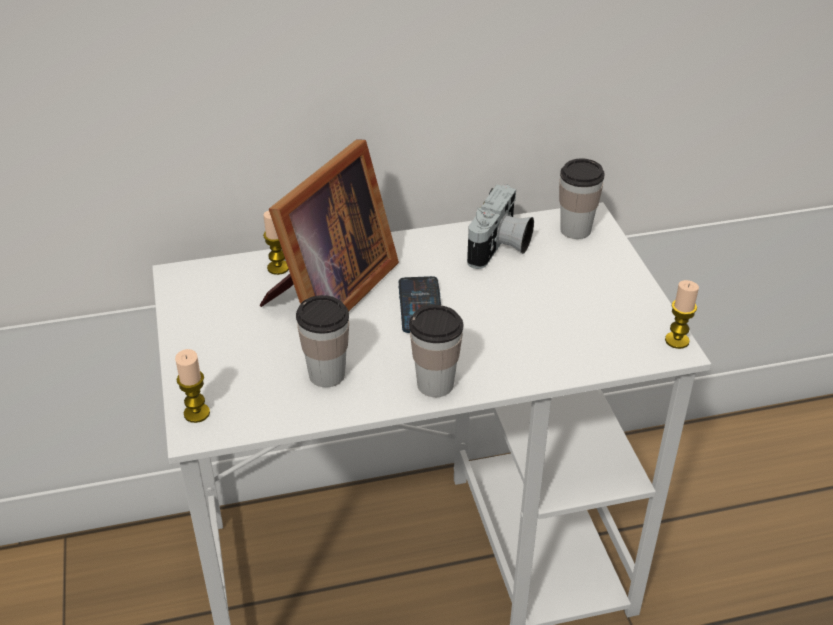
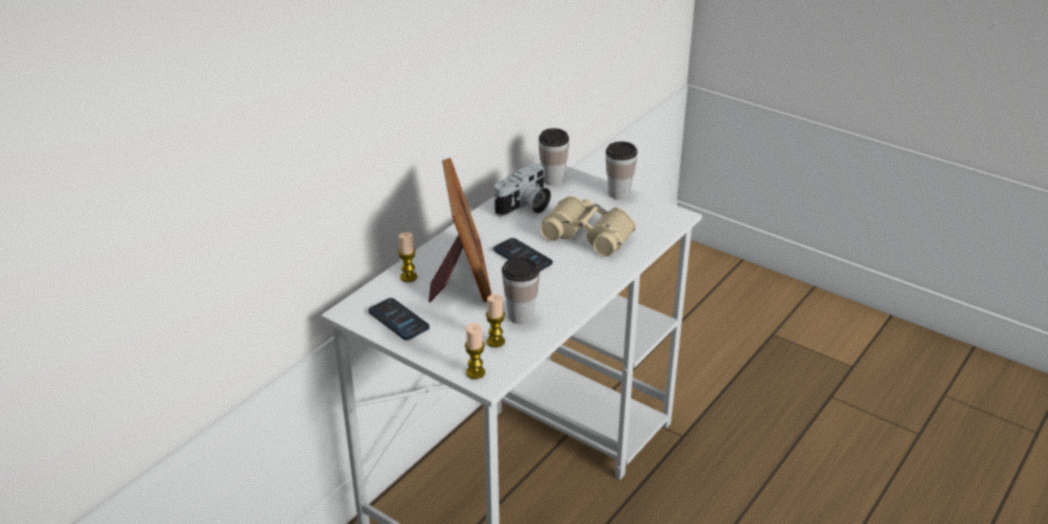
camera: 40 degrees left, 5 degrees down
(207, 310) = (398, 320): none -> phone
(435, 384) = (585, 290): cup -> cup (619, 193)
(500, 248) = (525, 207): camera -> camera turned 60 degrees clockwise
(531, 316) = (589, 234): none -> beige binoculars
(677, 340) = (674, 211): candle -> candle (495, 341)

